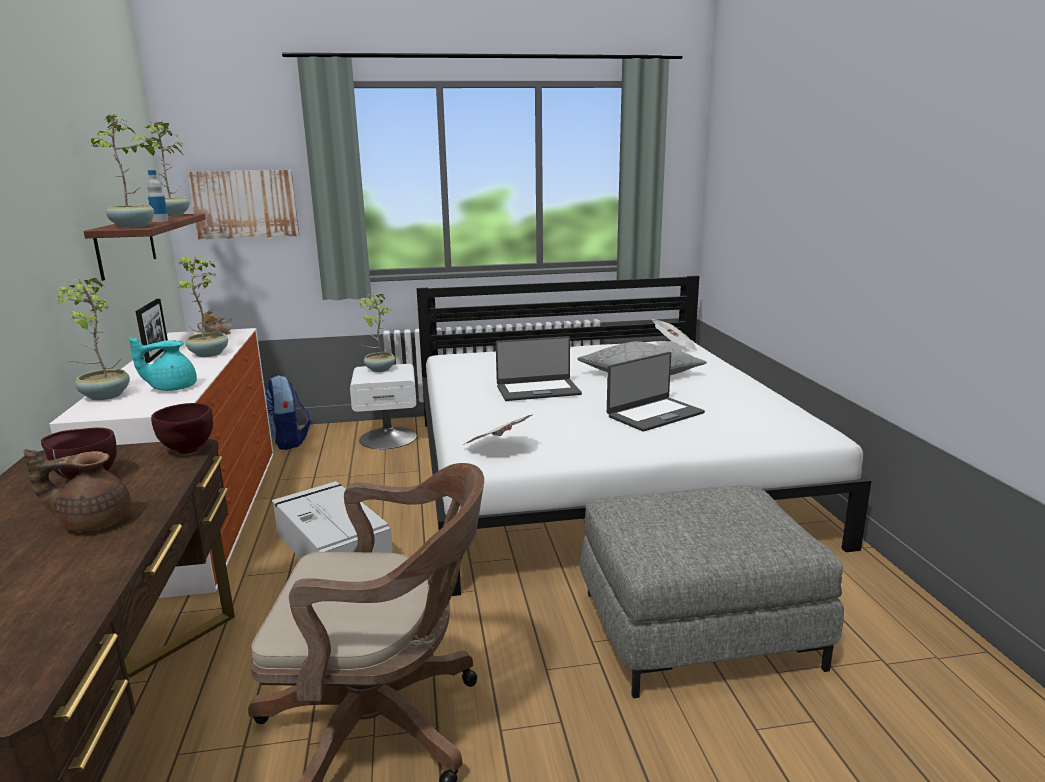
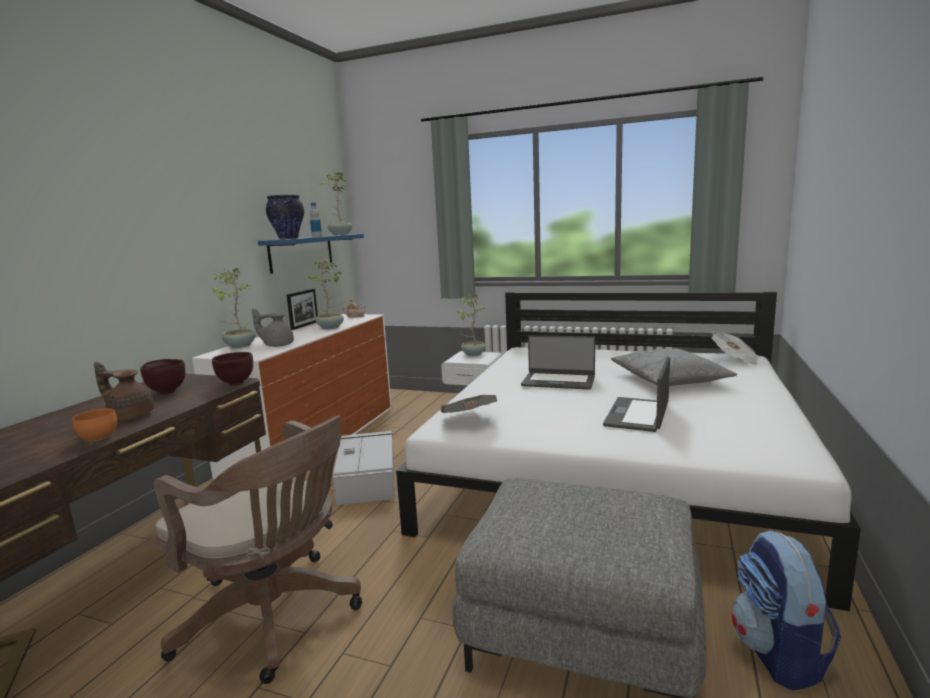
camera: 30 degrees right, 5 degrees down
(102, 560) = (97, 437): none -> orange bowl
(126, 245) = (301, 253): brown shelf -> blue shelf
(133, 226) = (288, 238): potted plant -> vase
(172, 388) = (277, 345): turquoise teapot -> grey teapot
(245, 204) = (398, 228): picture -> none
(287, 441) = (408, 401): backpack -> backpack (778, 655)
(654, 414) = (638, 415): laptop -> laptop turned 120 degrees clockwise

